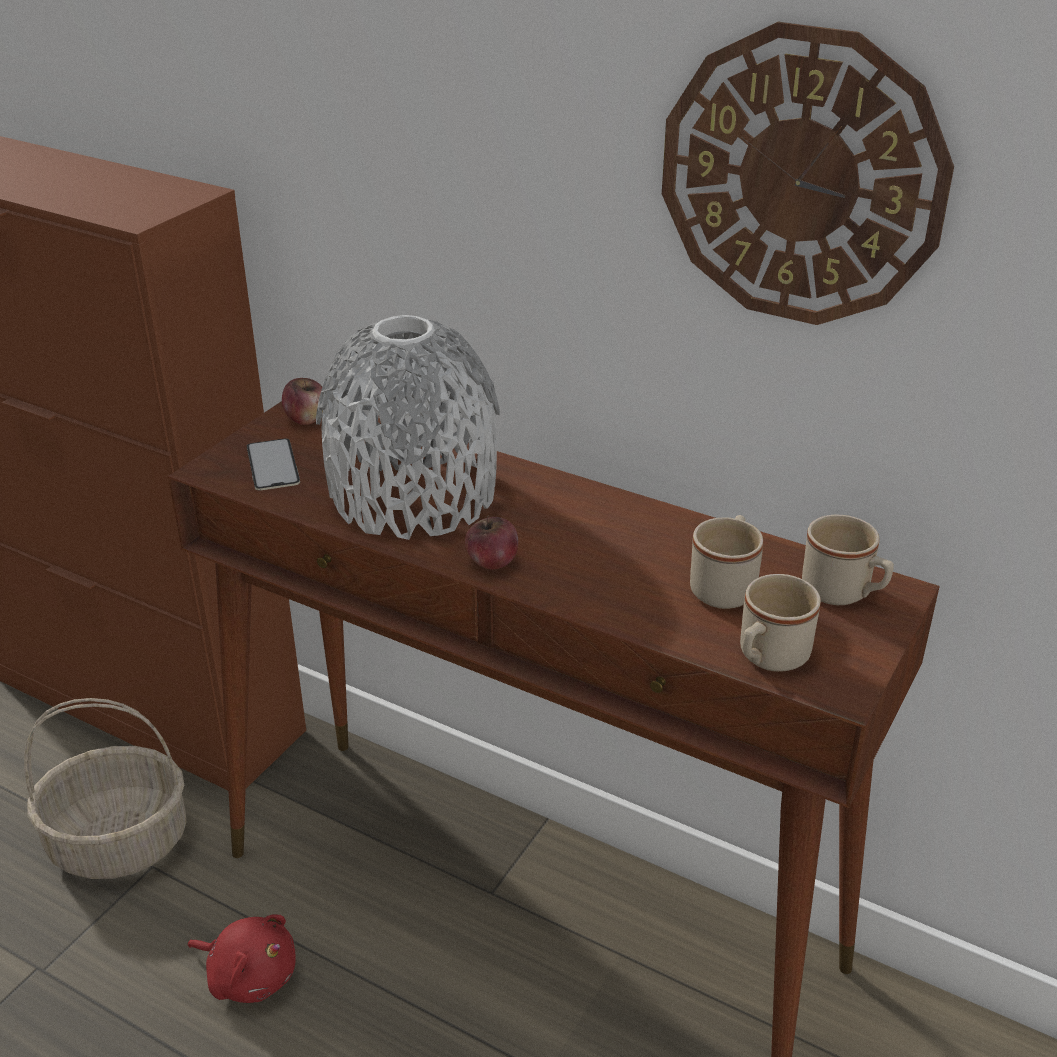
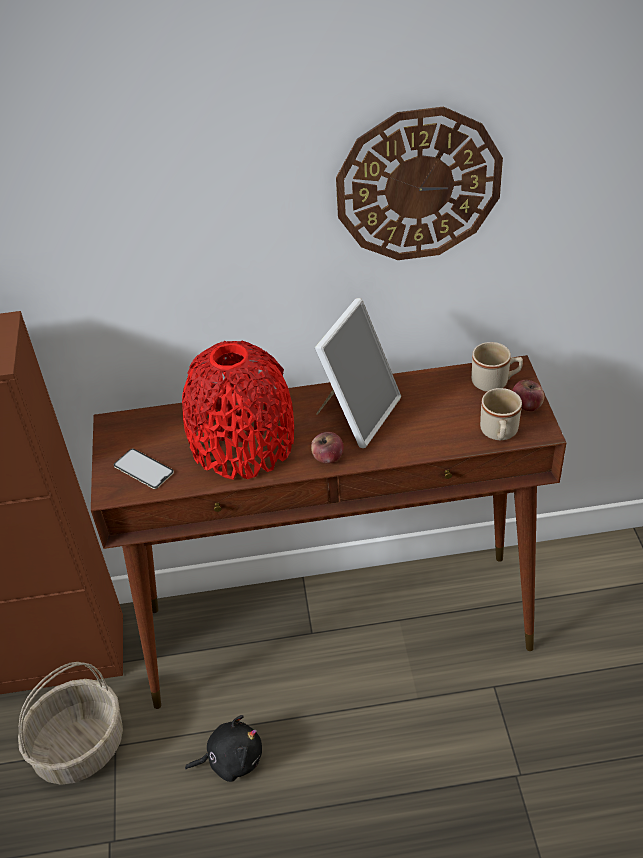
camera: 35 degrees left, 10 degrees up
(249, 975) = (231, 759): red plush toy -> black plush toy
(306, 419) = (124, 430): apple -> apple (526, 405)
(413, 494) = (242, 443): grey vase -> red vase
(594, 534) = (357, 414): none -> picture frame
(725, 586) = (444, 407): beige mug -> none

